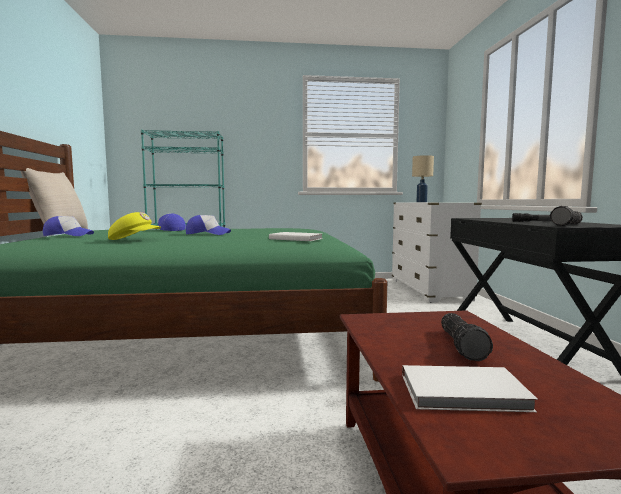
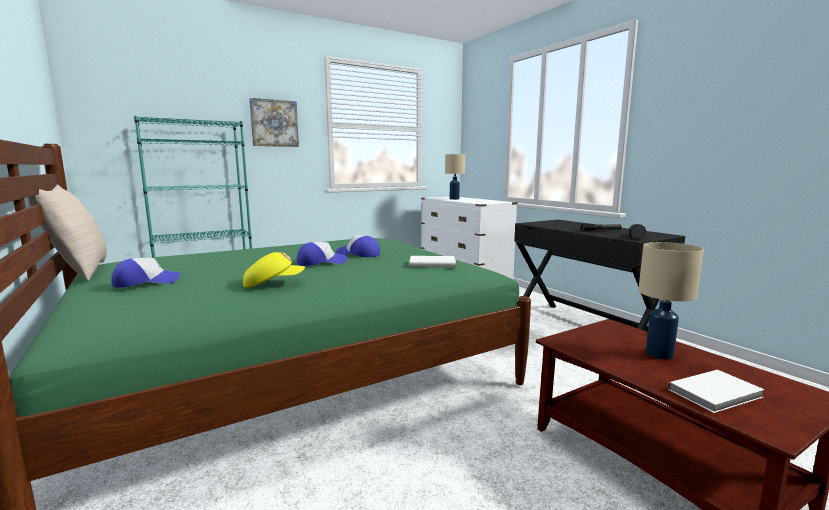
camera: 25 degrees left, 5 degrees up
(169, 230) = (244, 256): cap -> cap (358, 254)
(256, 135) = (274, 123): none -> picture
(463, 346) = (659, 354): flashlight -> beige table lamp

